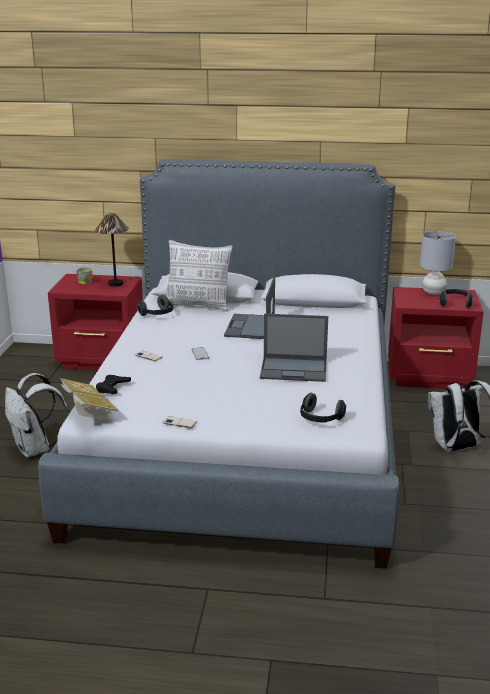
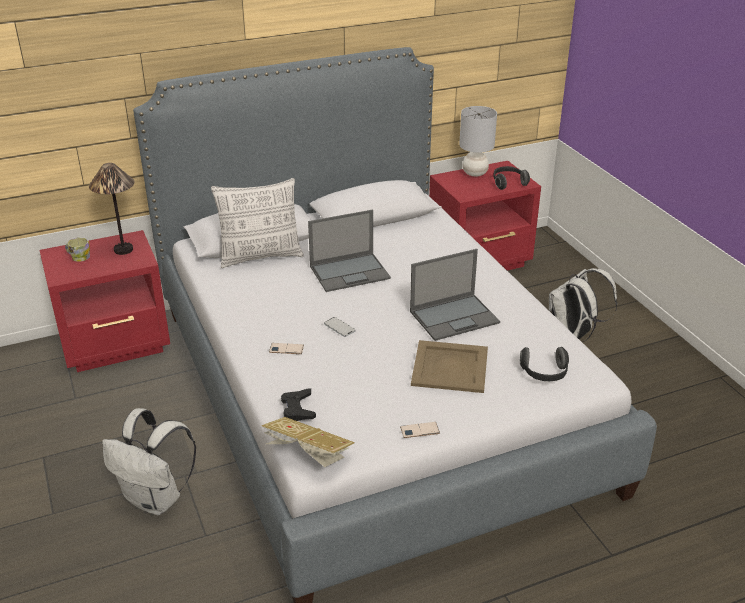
camera: 30 degrees left, 10 degrees up
(158, 314) = (229, 283): headphones -> none
(250, 327) = (350, 272): laptop -> laptop turned 90 degrees counterclockwise
(250, 396) = (449, 367): none -> beige tray

